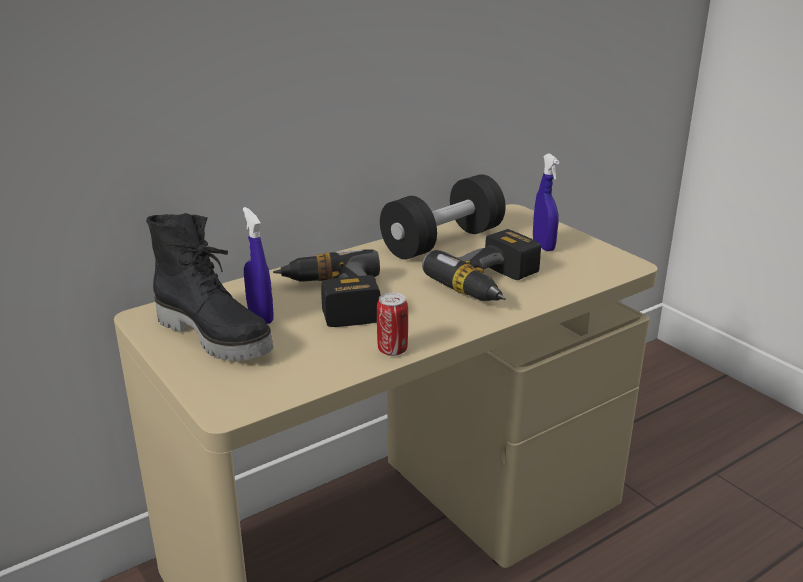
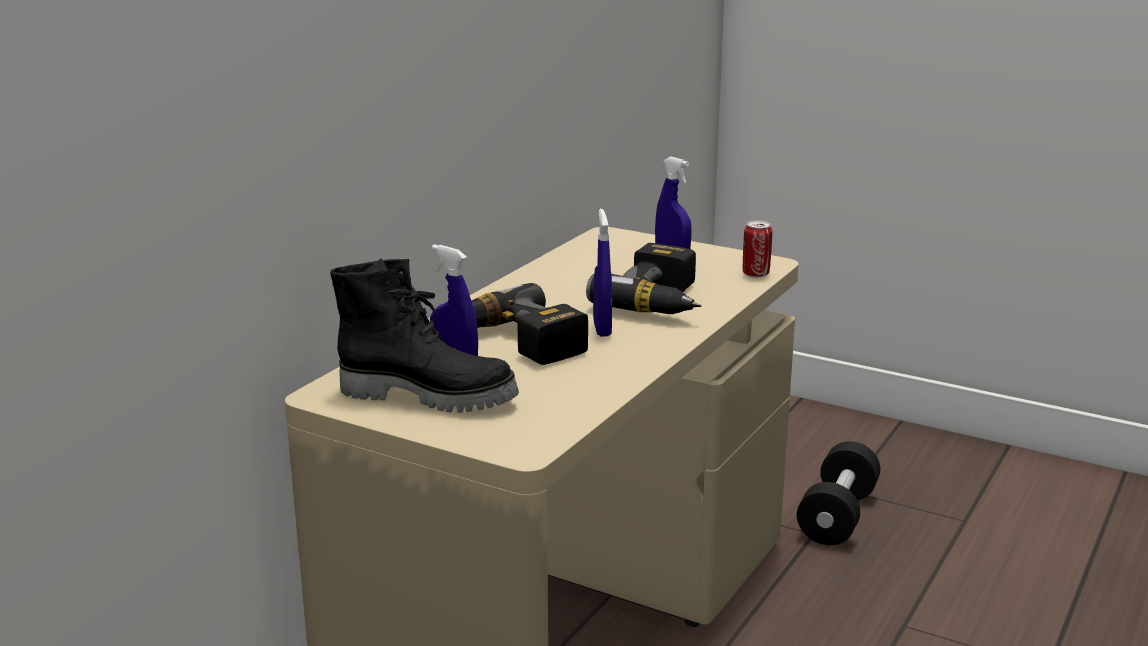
camera: 25 degrees left, 5 degrees down
(392, 350) = (626, 372): can -> can (755, 274)
(416, 302) = (602, 329): none -> blue spray bottle
(443, 242) = (566, 272): black dumbbell -> black dumbbell (837, 516)

